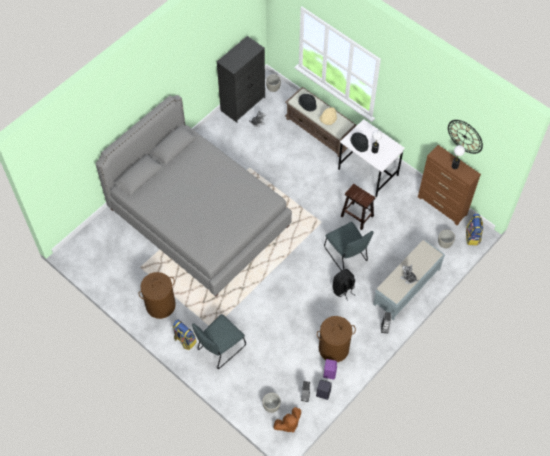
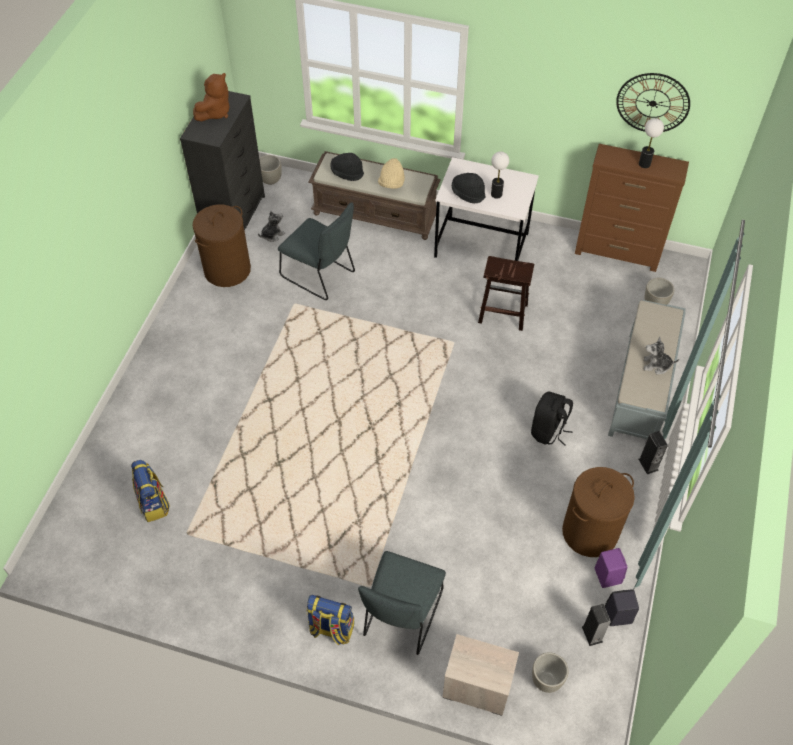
camera: 25 degrees left, 5 degrees down
(160, 305) = (256, 585): brown laundry basket -> brown laundry basket (227, 270)
(199, 218) = (250, 411): grey bed -> none
(237, 394) = (476, 685): none -> nightstand
(288, 424) = (593, 698): brown plush toy -> brown plush toy (215, 112)
(347, 255) = (522, 377): grey chair -> grey chair (320, 276)
(472, 237) = (687, 279): backpack -> backpack (154, 503)

